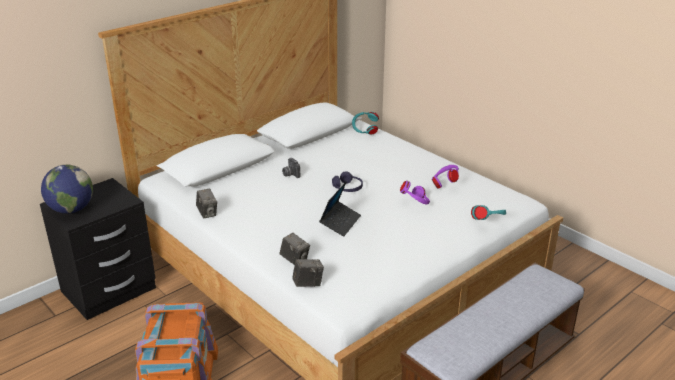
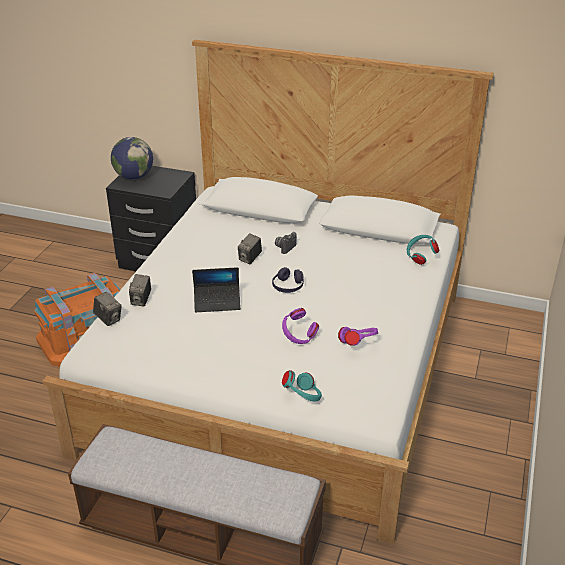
camera: 60 degrees right, 5 degrees up
(207, 213) = (180, 233): camera -> camera (250, 258)

